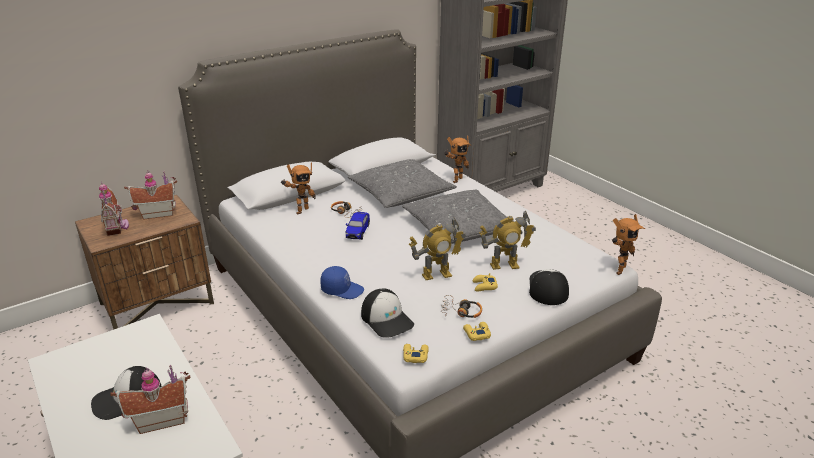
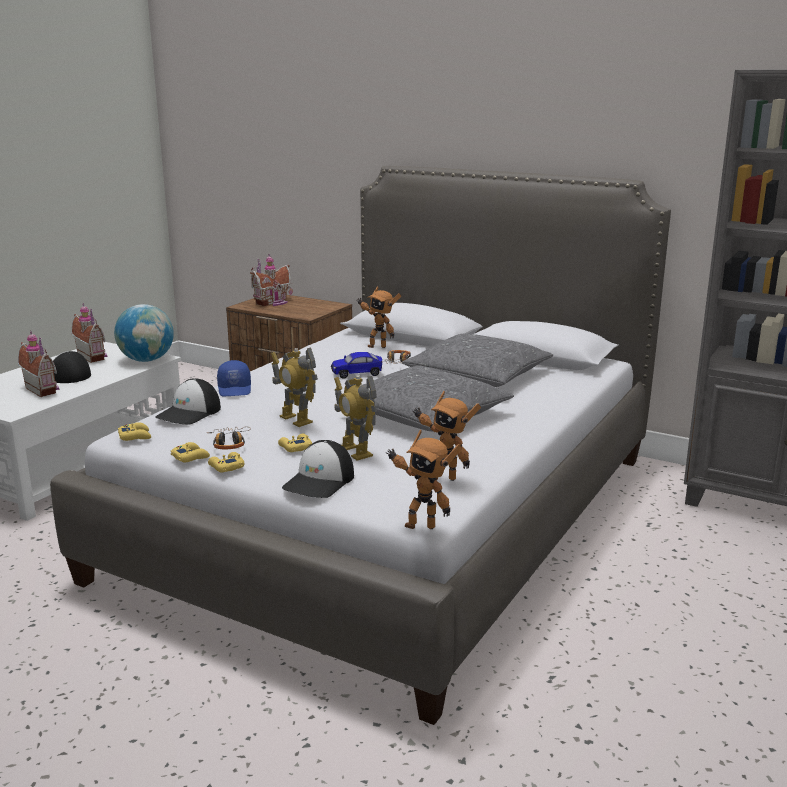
camera: 65 degrees right, 10 degrees down
(145, 335) = (147, 360): none -> globe
(157, 213) = (309, 307): toy house -> toy house (94, 356)
(455, 180) = (560, 394): toy robot -> toy robot (443, 477)
(503, 320) = (226, 467): none -> yellow game controller
(547, 288) = (320, 481): cap -> cap turned 135 degrees clockwise

